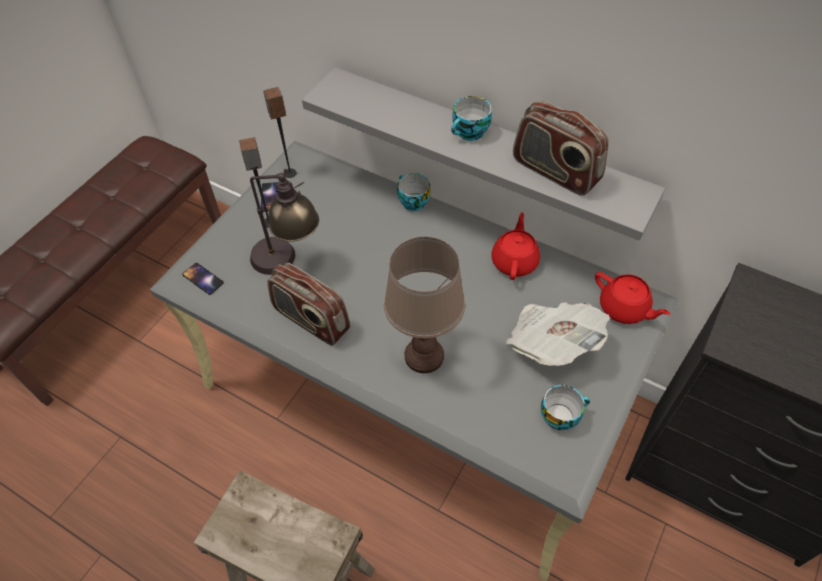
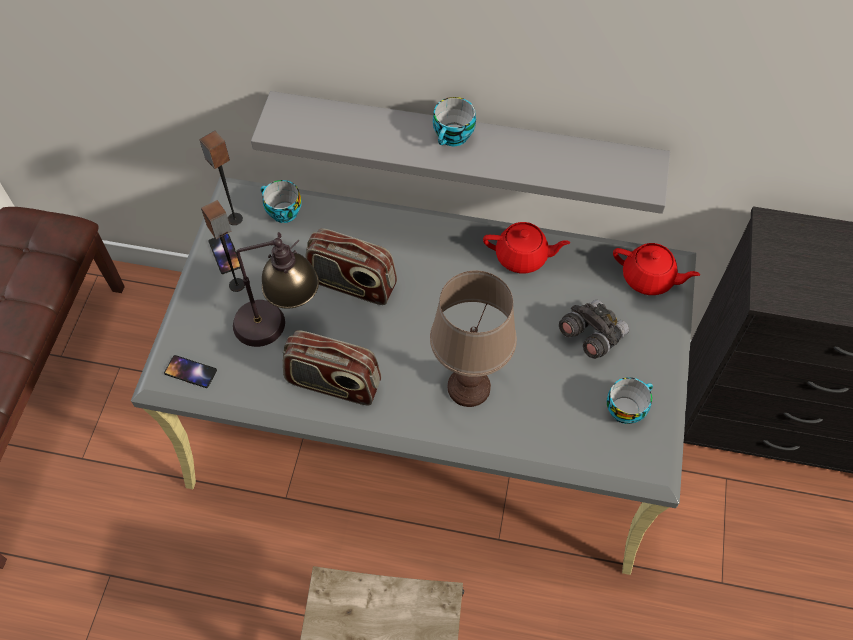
camera: 20 degrees left, 5 degrees up
(412, 202) = (387, 218): cup -> cup (282, 212)
(515, 261) = (522, 257): red teapot -> red teapot turned 105 degrees clockwise
(551, 342) = (591, 335): newspaper -> grey binoculars
(555, 171) = (557, 160): radio -> radio (352, 284)

